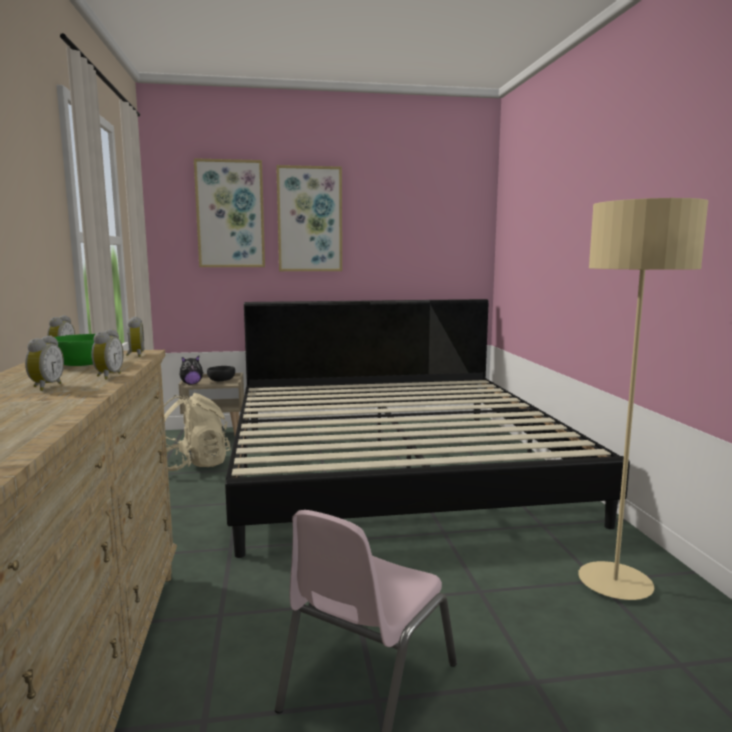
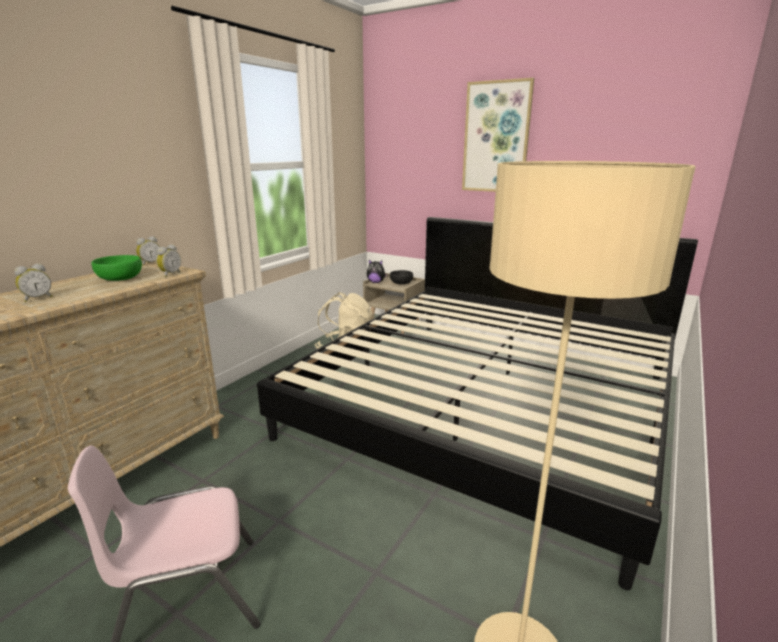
camera: 40 degrees right, 10 degrees up
(107, 376) = (87, 295): alarm clock -> none
(230, 214) = (426, 134): picture -> none

